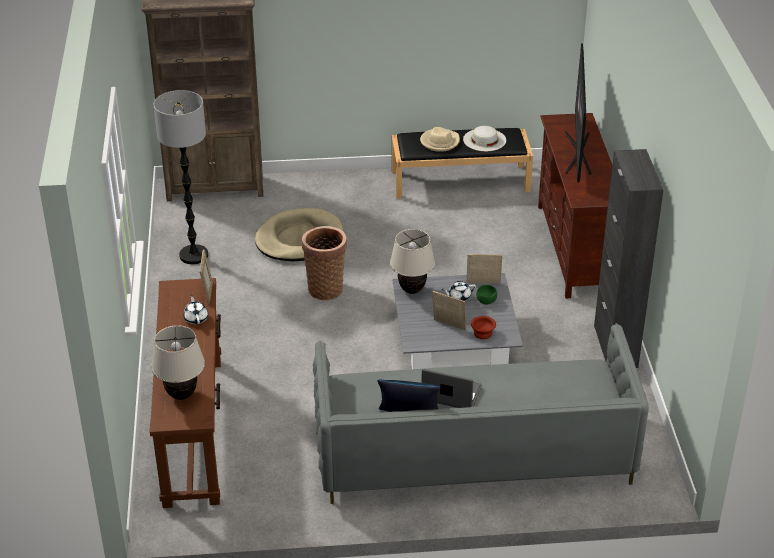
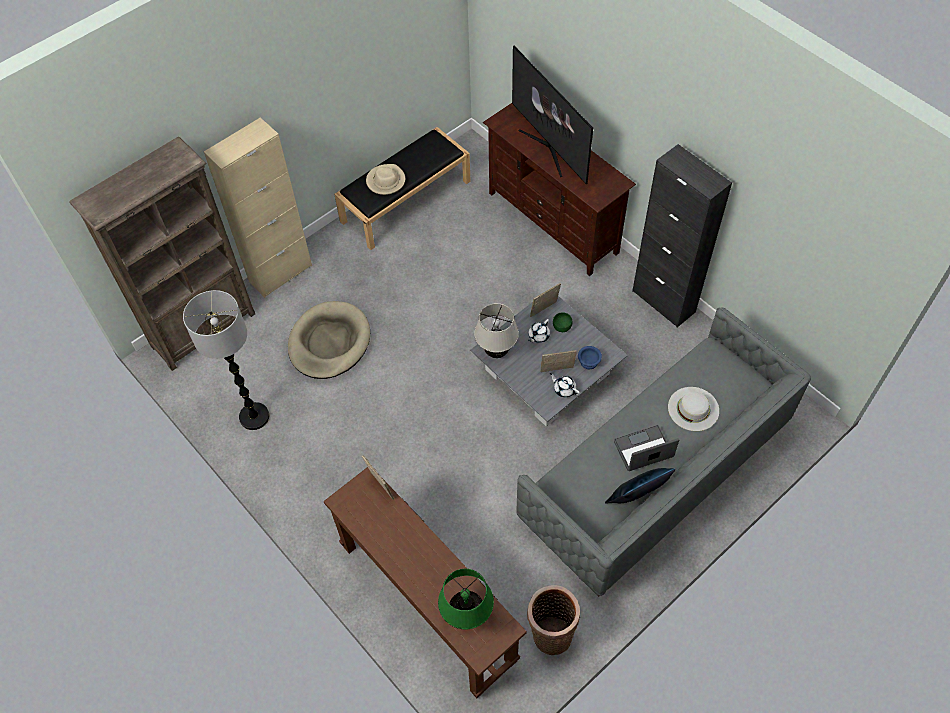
camera: 35 degrees left, 20 degrees up
(181, 395) = (466, 615): beige table lamp -> green table lamp
(196, 318) = (397, 522): white teapot -> white teapot (564, 389)
(309, 181) = (280, 273): none -> beige cabinet
(325, 288) = (399, 381): basket -> basket (550, 633)
(483, 333) = (589, 362): brown bowl -> blue bowl
(484, 140) = (420, 158): white hat -> white hat (693, 408)

